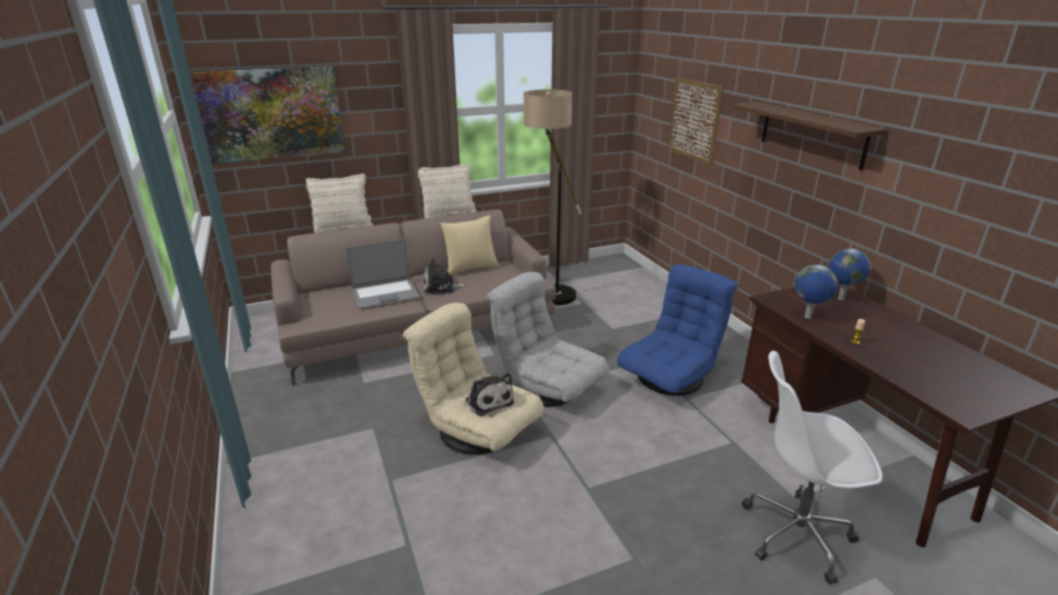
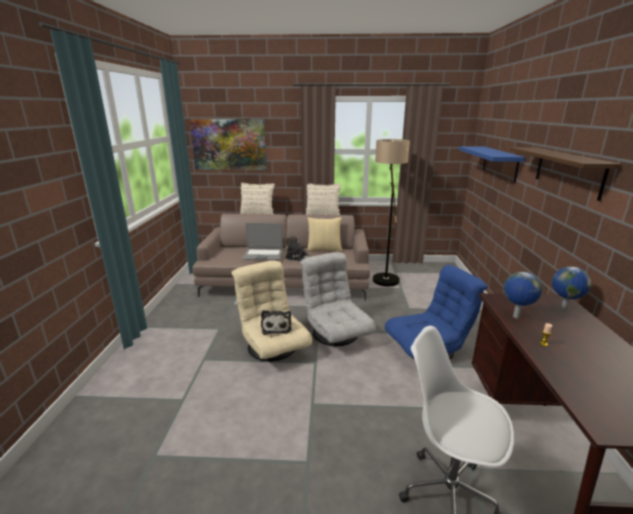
camera: 25 degrees right, 5 degrees down
(694, 118) = (500, 163): picture -> blue shelf

